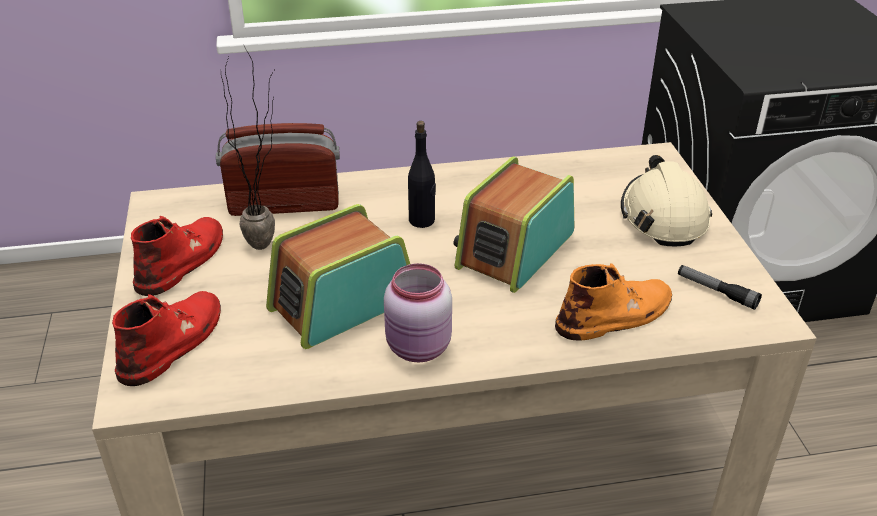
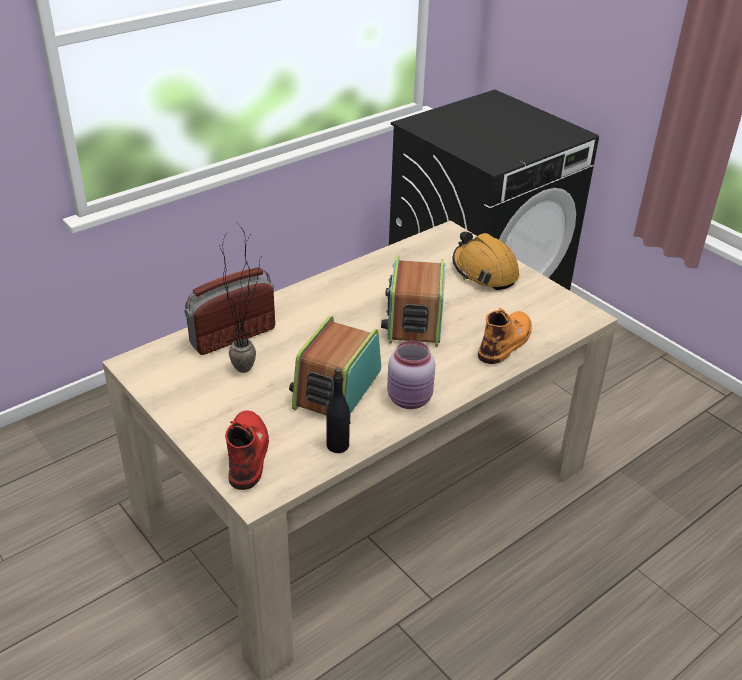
camera: 30 degrees left, 0 degrees up
(183, 260) = (196, 397): red boot -> none
(422, 220) = (339, 318): black bottle -> black bottle (338, 445)
(663, 216) = (484, 271): beige hard hat -> orange hard hat
(716, 292) = (549, 309): flashlight -> none

